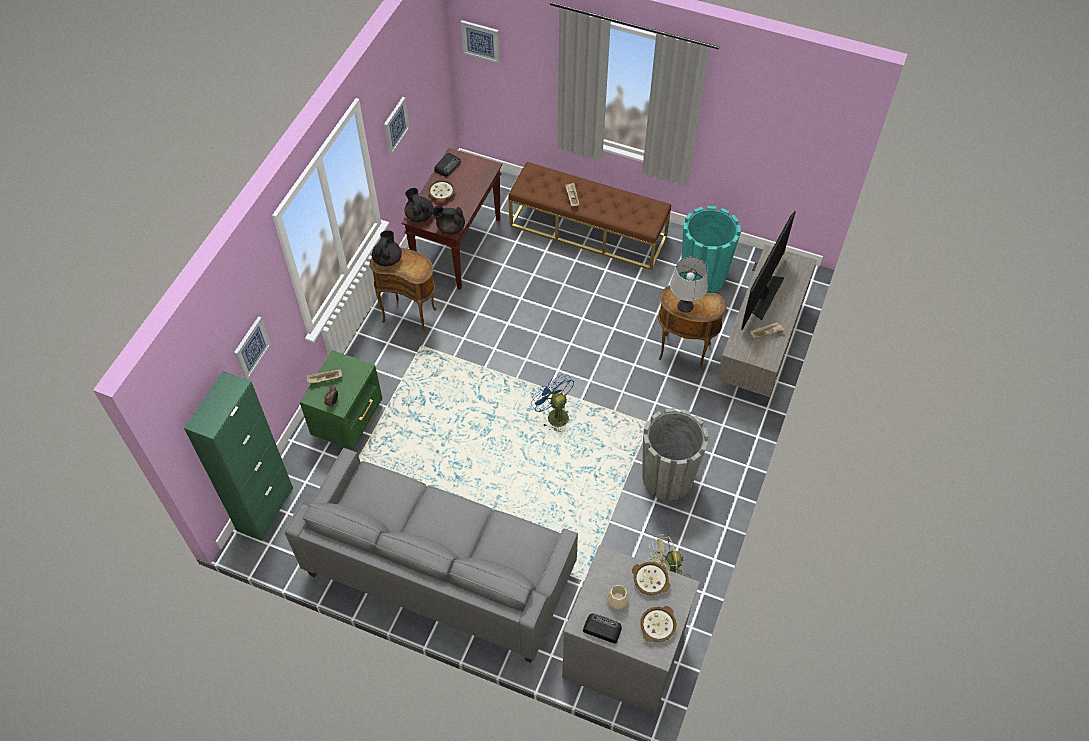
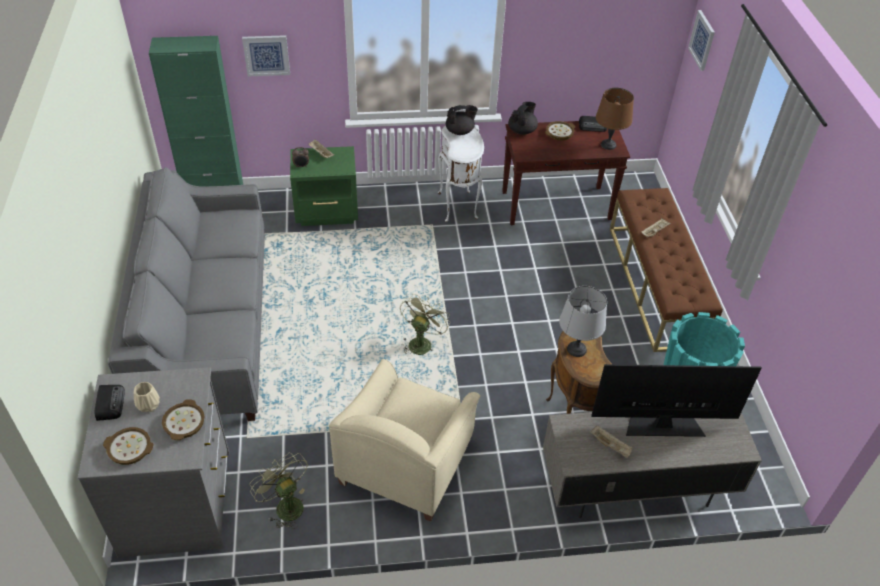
camera: 60 degrees right, 10 degrees down
(395, 125) = (558, 38): picture -> none
(410, 314) = (459, 206): brown side table -> white side table
(450, 228) = (525, 152): black teapot -> none
(479, 169) = (609, 145): none -> brown table lamp
(554, 415) = (421, 342): blue fan -> green fan
(667, 477) = (406, 462): grey planter -> beige armchair

